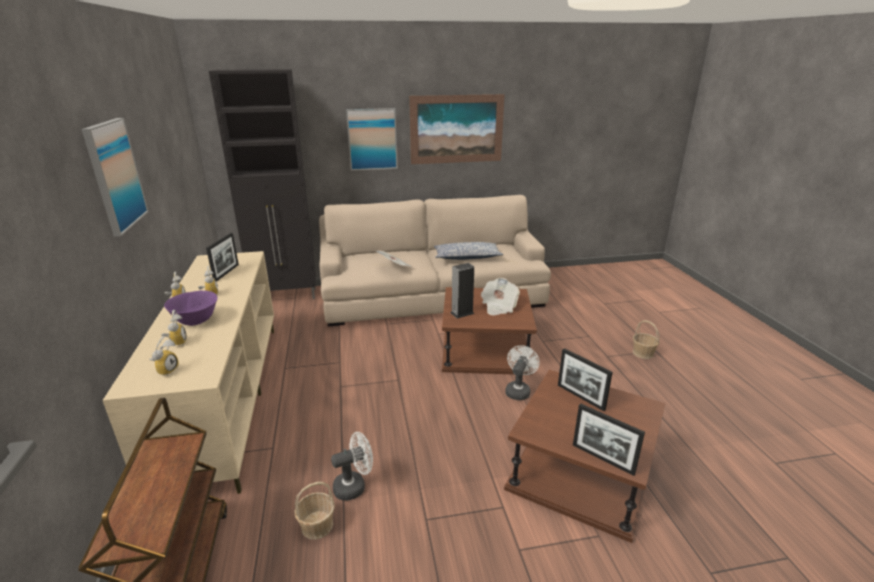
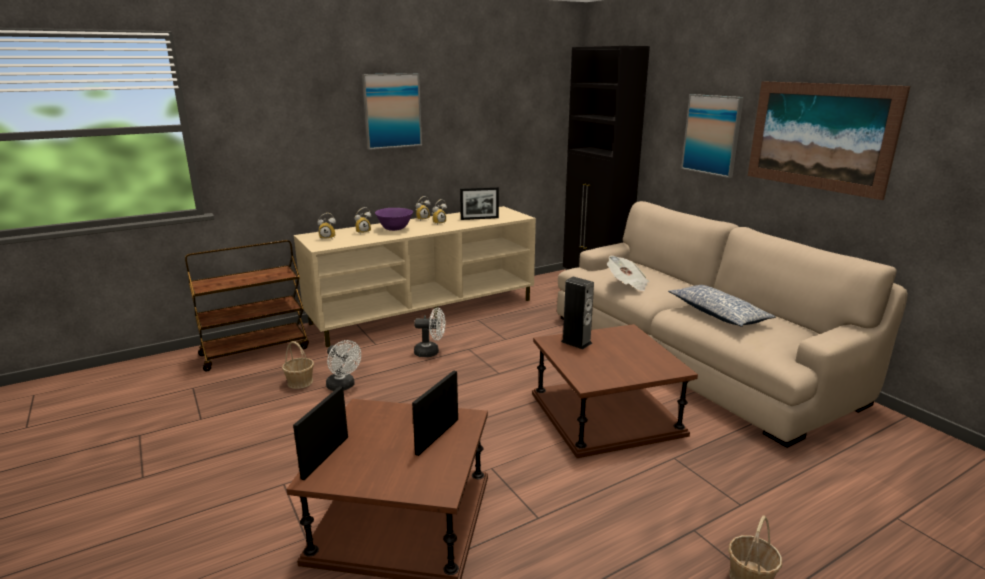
camera: 70 degrees right, 5 degrees down
(498, 306) = (617, 361): newspaper -> none
(518, 390) = (533, 451): white fan -> white fan (431, 352)

